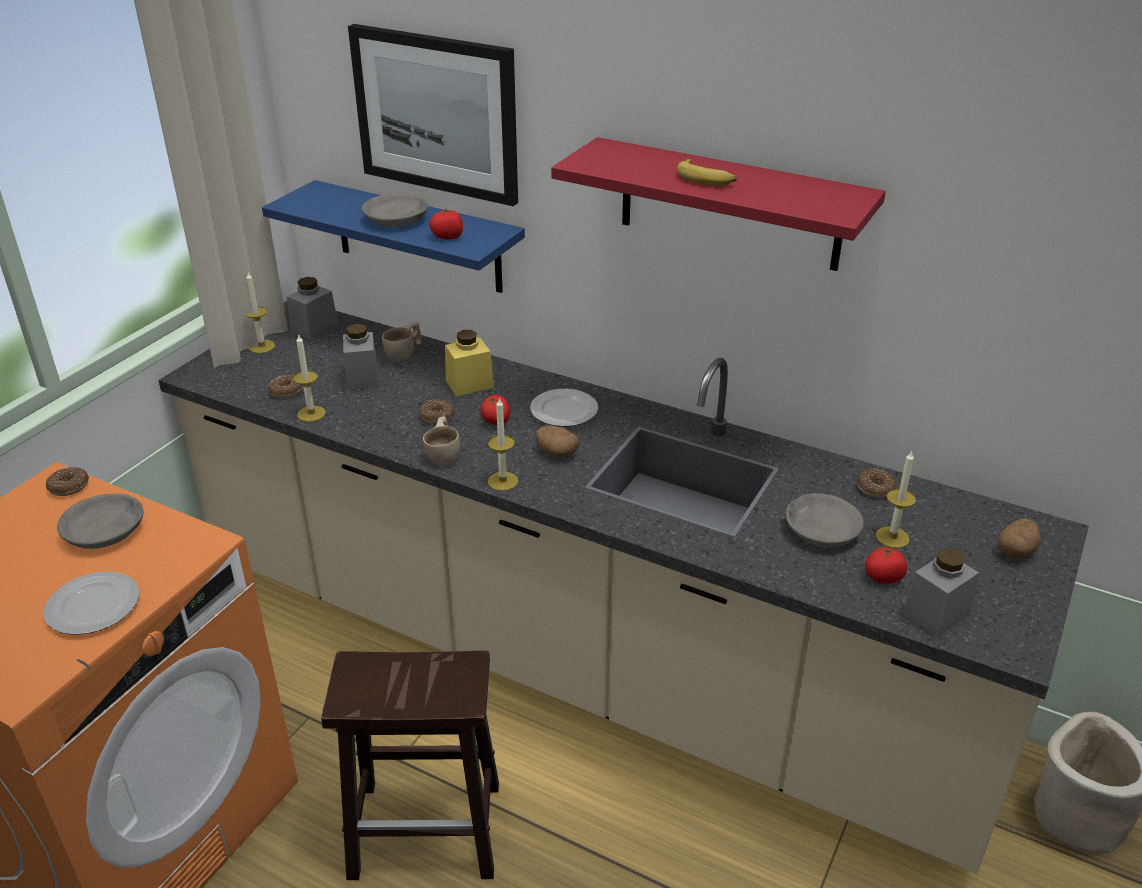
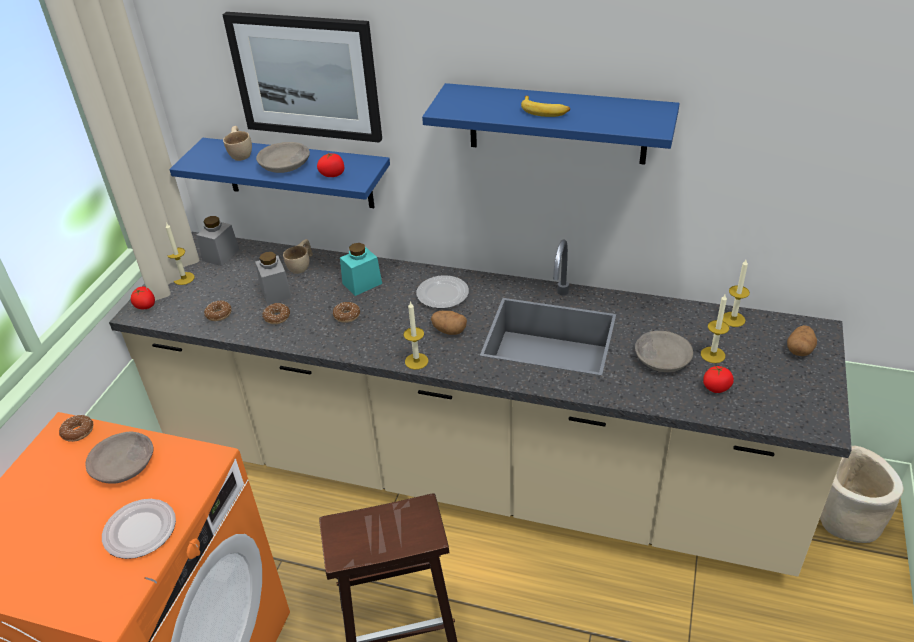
camera: 10 degrees left, 5 degrees up
(311, 414) = (246, 330): candle -> candle (733, 319)
(444, 454) = (364, 347): beige cup -> beige cup (241, 153)
(469, 384) = (362, 283): yellow jar -> turquoise jar
(496, 421) = (394, 312): tomato -> tomato (145, 306)
(729, 204) = (557, 124): red shelf -> blue shelf
(875, 488) = (688, 318): donut -> donut (277, 317)
(936, 613) = (760, 408): grey jar -> none

